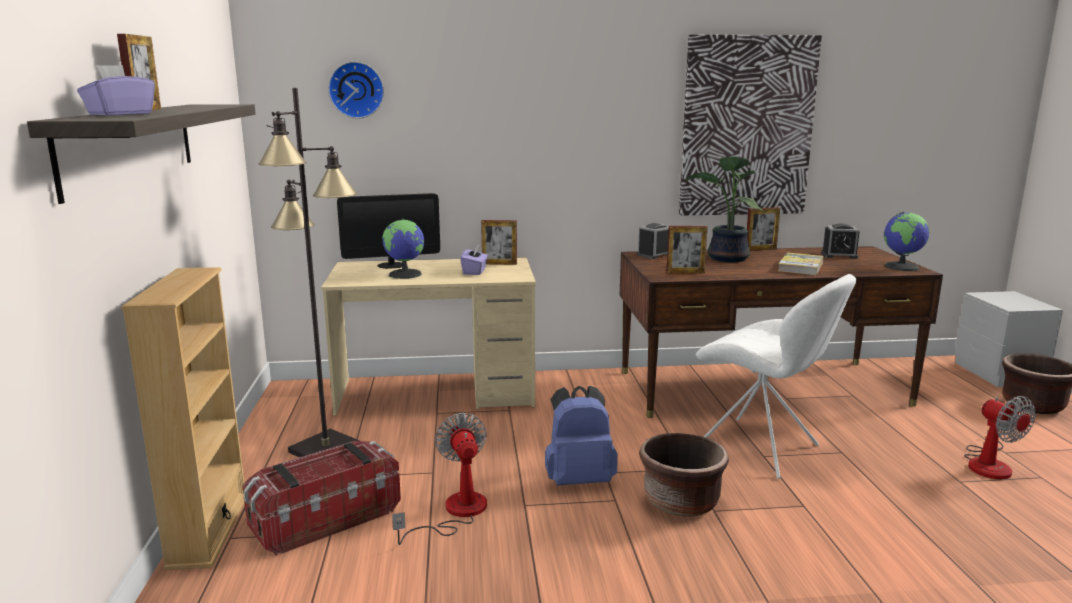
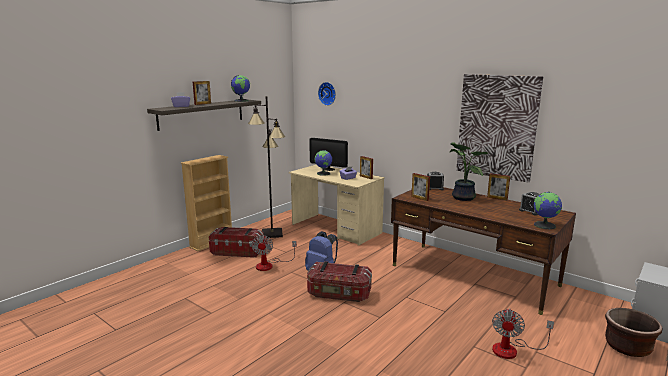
camera: 45 degrees right, 0 degrees up
(206, 105) = (241, 100): none -> globe
(455, 513) = (269, 265): fan -> fan turned 150 degrees clockwise
(680, 502) = (339, 294): brown planter -> storage box
(761, 449) = (411, 294): white chair -> none
(800, 267) = (485, 210): book -> none

